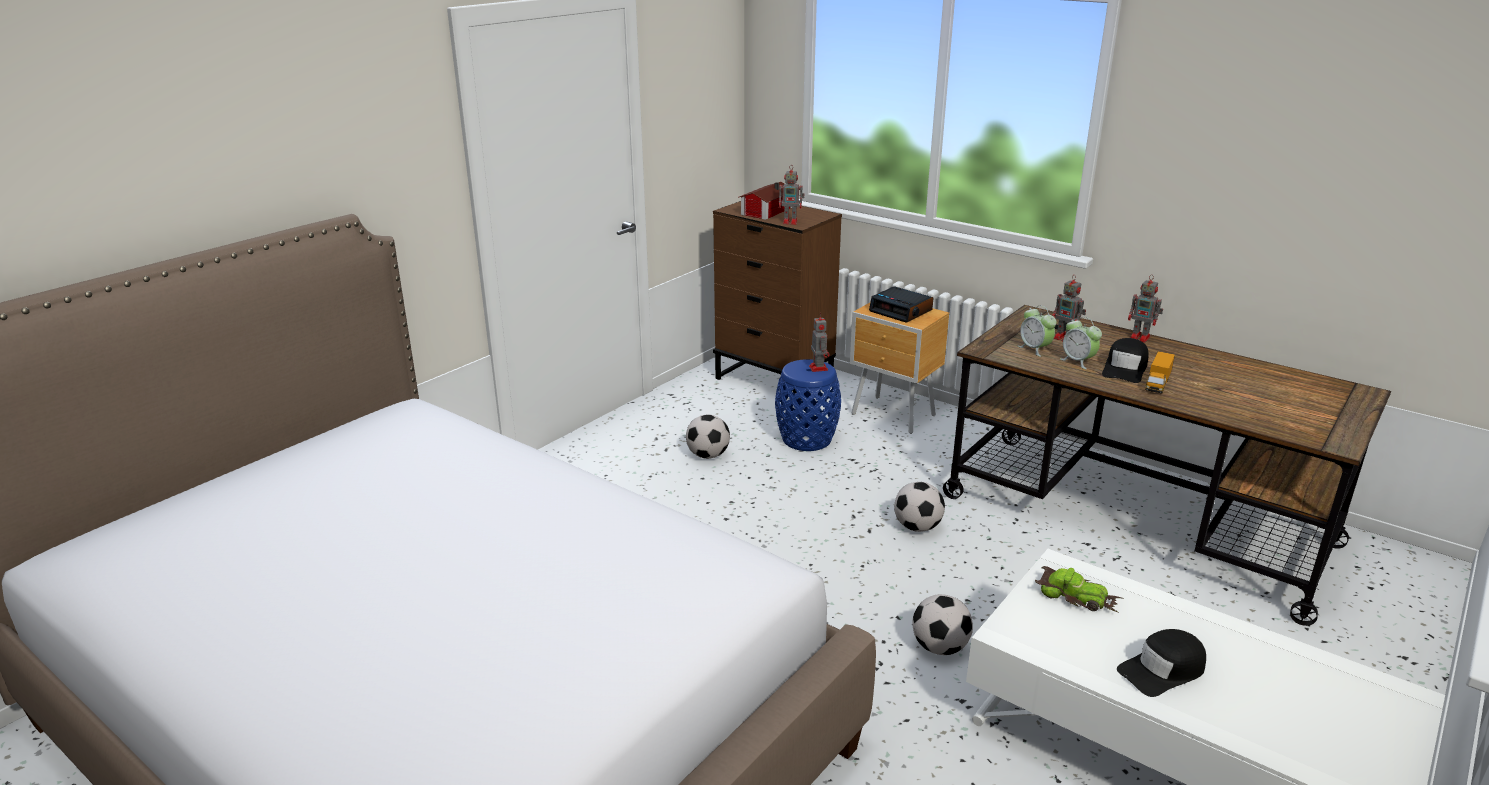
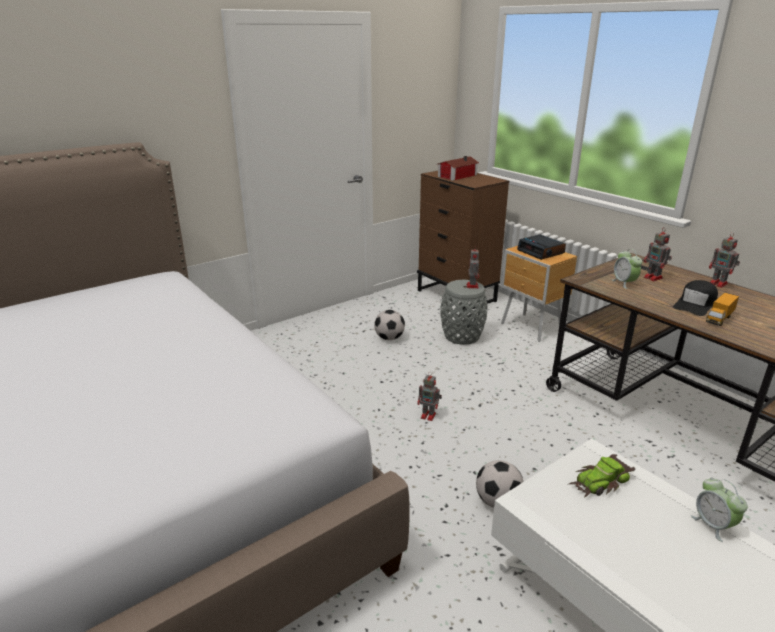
camera: 15 degrees right, 0 degrees up
(791, 222) = (469, 182): toy robot -> toy robot (429, 416)
(807, 439) = (462, 336): blue stool -> grey stool
(917, 527) = (517, 408): football -> none
(1076, 596) = (600, 482): toy car -> toy car turned 105 degrees clockwise
(1078, 361) = (656, 295): alarm clock -> alarm clock (713, 525)
(1162, 670) = (655, 563): black cap -> none

